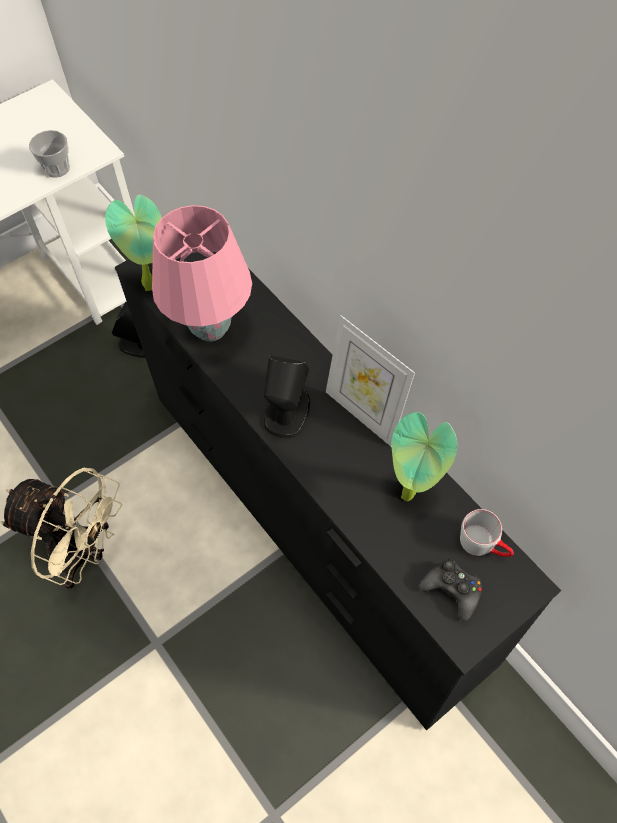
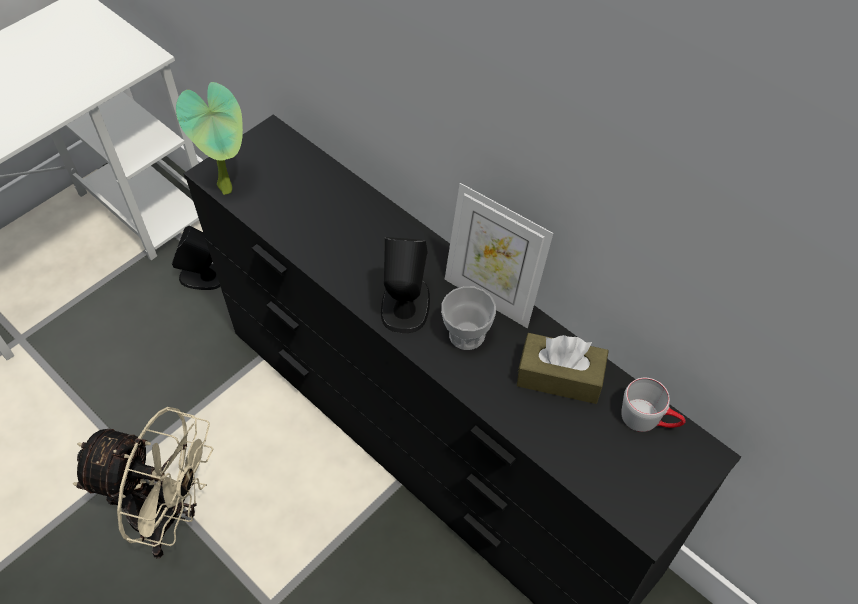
camera: 10 degrees left, 5 degrees down
(57, 168) = (100, 79): cup -> cup (466, 335)
(210, 330) = (303, 228): pink table lamp -> none
(411, 495) = (560, 377): potted plant -> brown tissue box
(452, 590) = (624, 472): black game controller -> none

